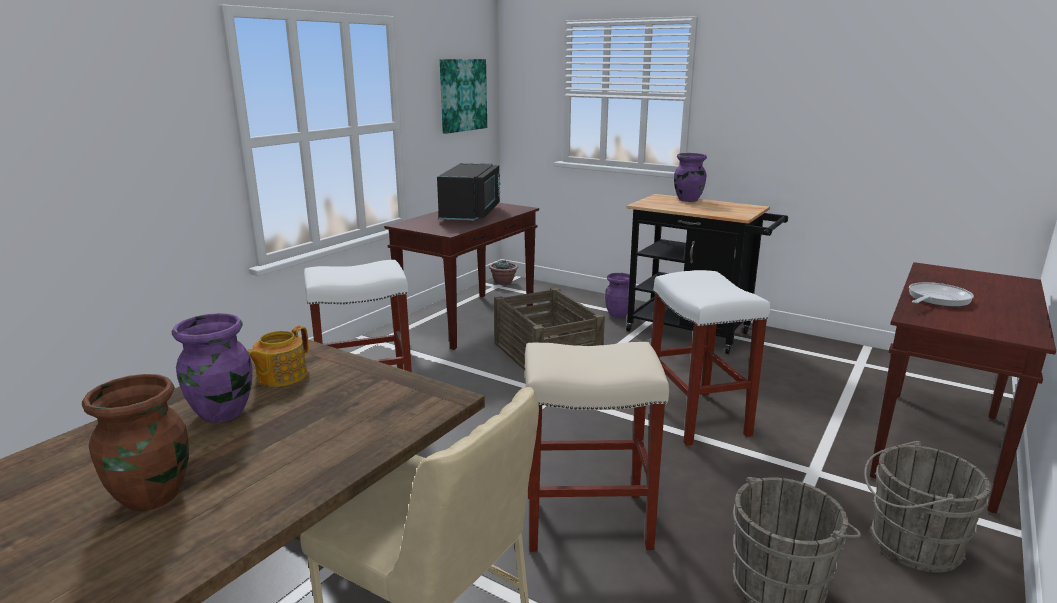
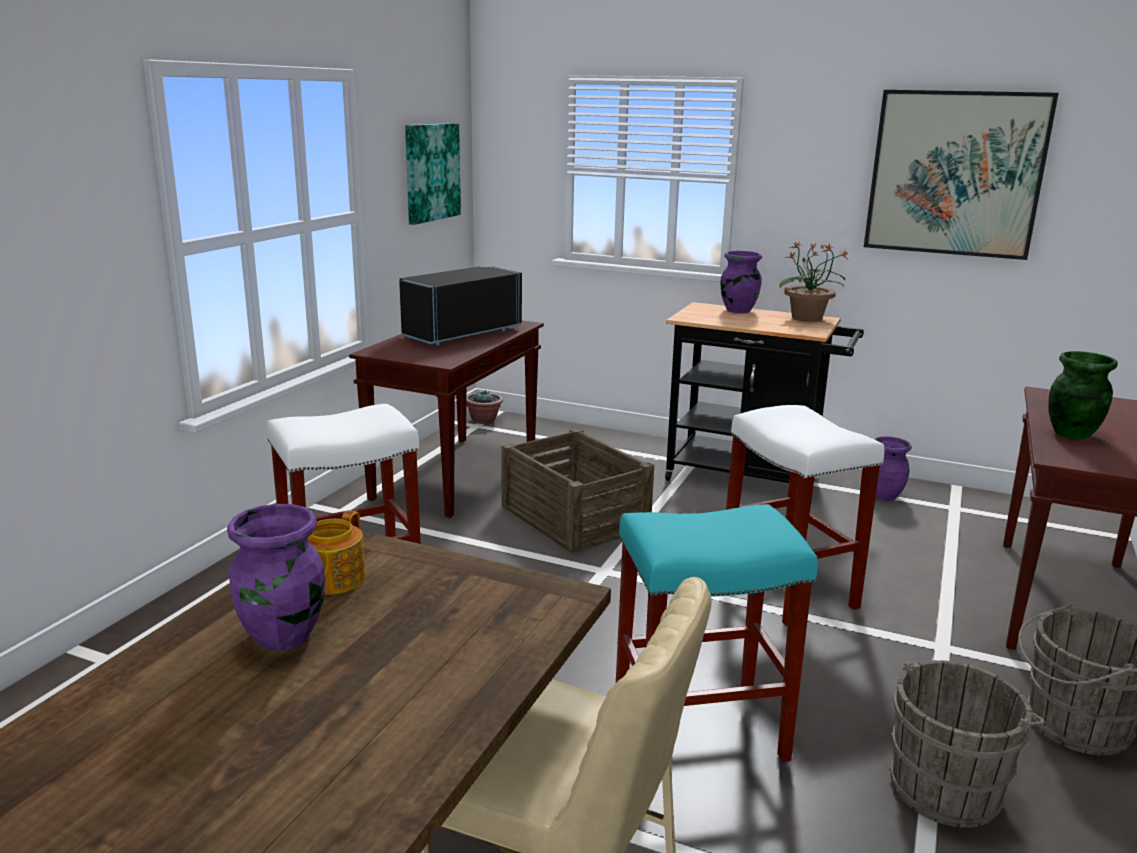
camera: 10 degrees left, 0 degrees up
(153, 496) = (260, 757): brown vase -> none
(472, 213) = (459, 333): black microwave -> black microwave turned 135 degrees counterclockwise
(589, 520) = (701, 730): beige stool -> turquoise stool
(618, 315) = (648, 459): purple vase -> purple vase (884, 496)
(741, 206) = (807, 318): none -> potted plant
(868, 88) = (955, 174): none -> picture
(936, 299) = (1071, 434): frying pan -> green vase

